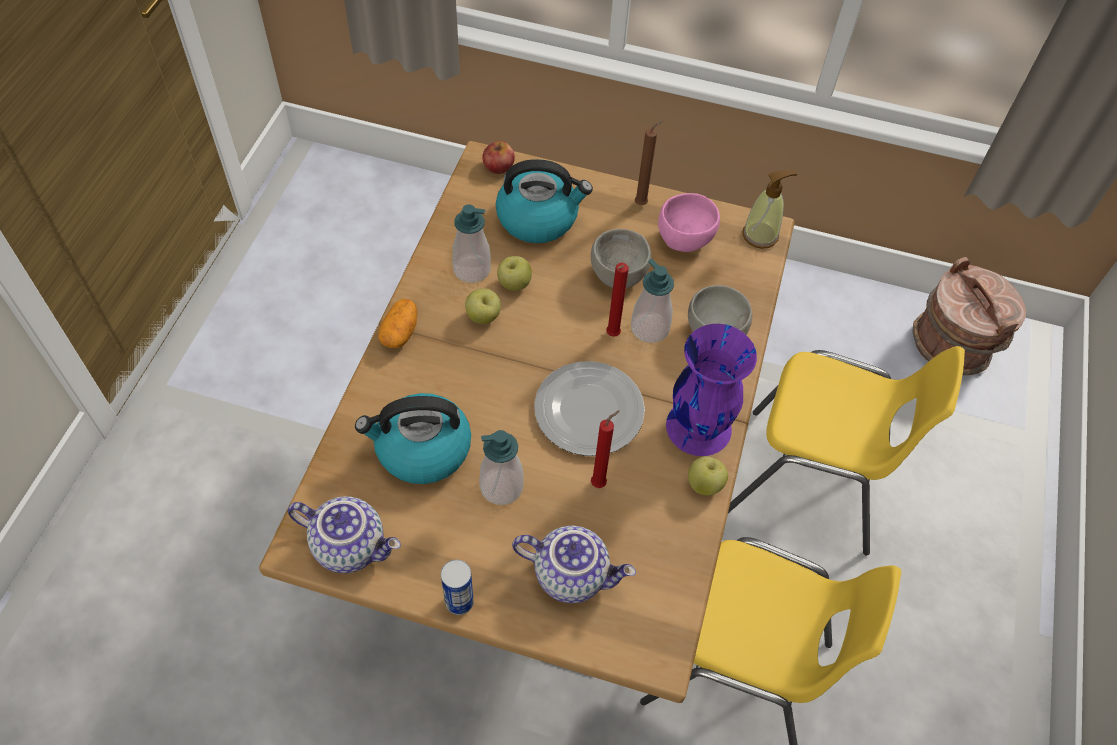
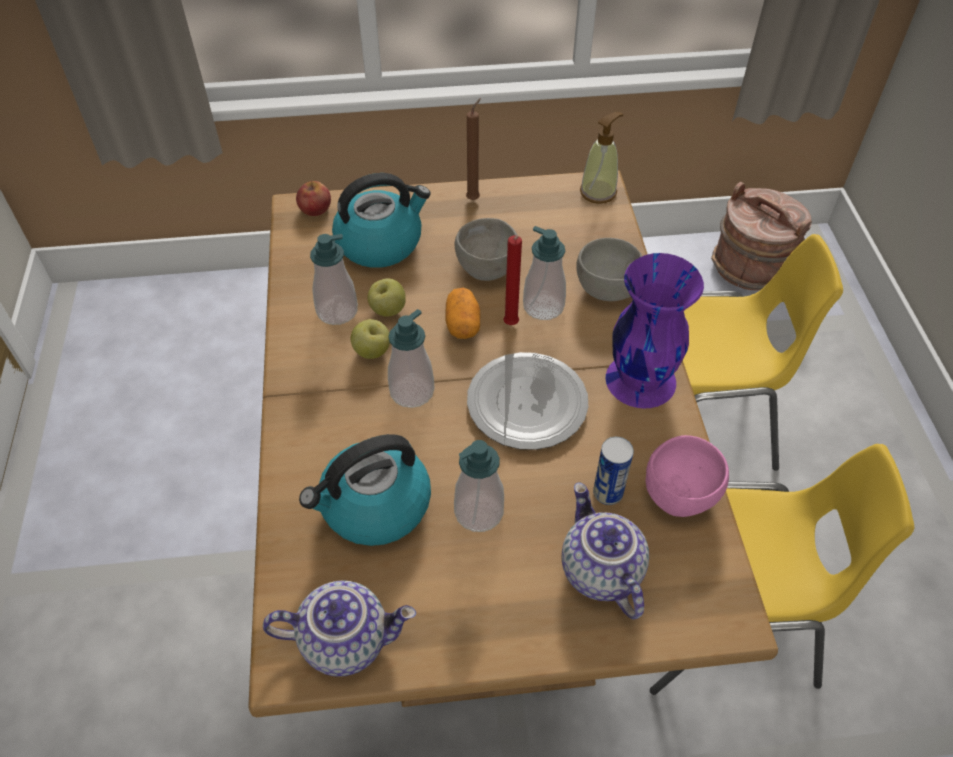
camera: 20 degrees left, 5 degrees down
(400, 332) = (291, 397): potato -> potato (462, 324)
(459, 602) = (497, 651): can -> can (607, 493)
(498, 364) = (412, 391): none -> soap dispenser
(572, 574) = (598, 571): teapot -> teapot turned 105 degrees counterclockwise
(600, 482) = (576, 468): red candle -> none
(683, 238) = (530, 217): pink bowl -> pink bowl (677, 494)
(704, 484) = (677, 431): apple -> none

